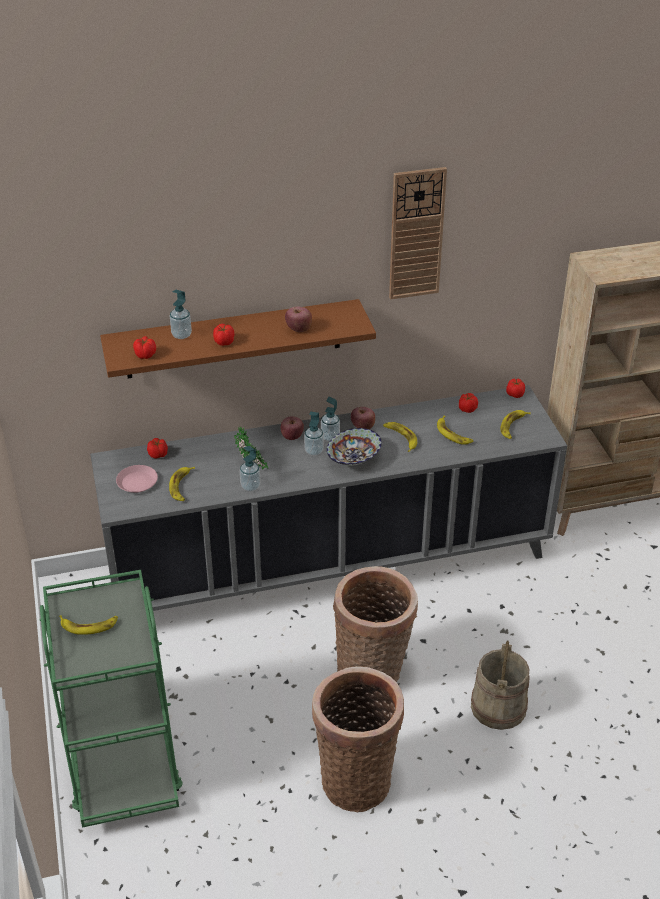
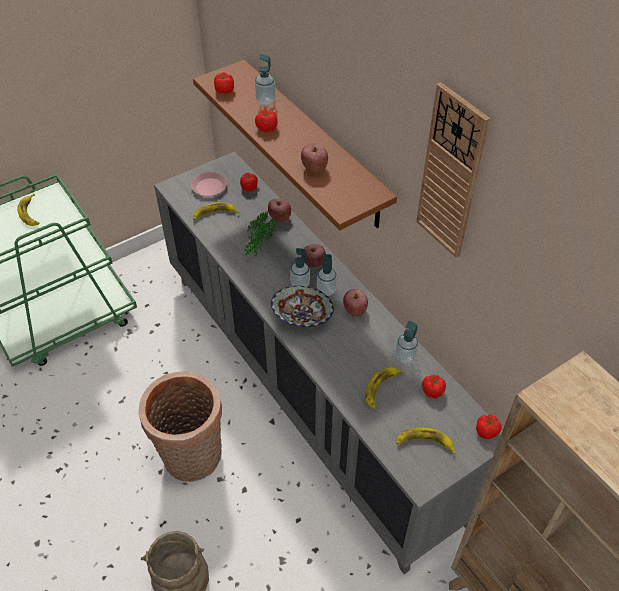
camera: 70 degrees right, 10 degrees up
(217, 444) = (279, 217): none -> apple
(250, 486) = (231, 256): soap dispenser -> soap dispenser (405, 357)
(356, 778) = (74, 480): basket -> none
(401, 438) = (352, 345): banana -> none

